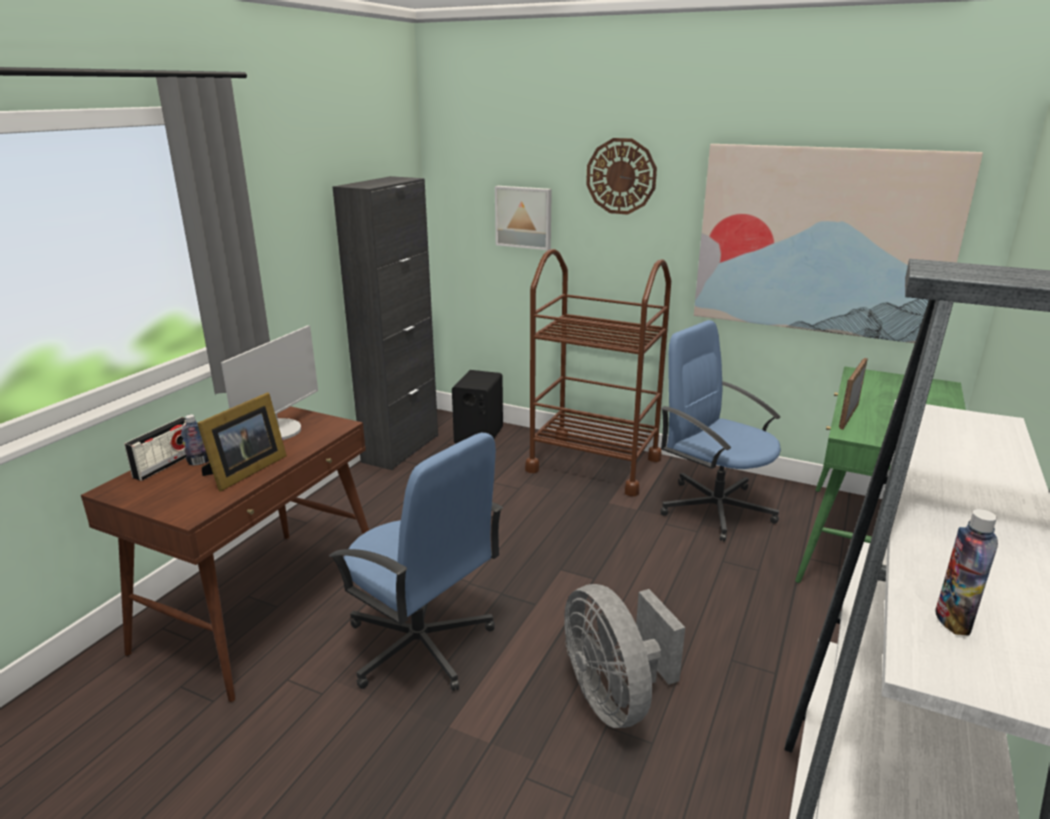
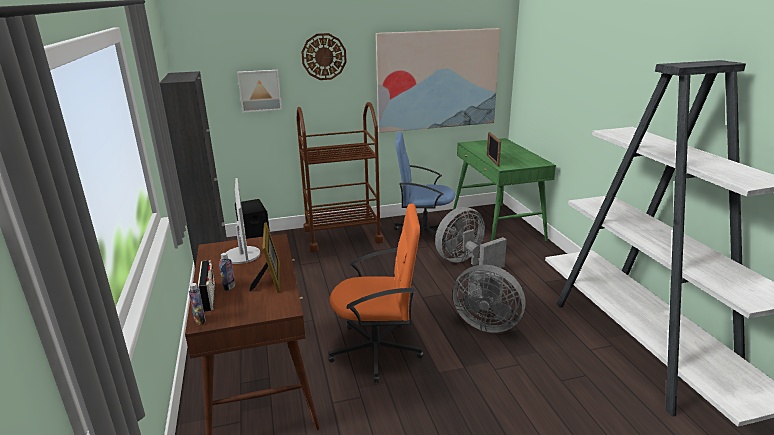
camera: 40 degrees left, 0 degrees up
(420, 645) = (377, 350): blue office chair -> orange office chair
(720, 584) = (465, 263): none -> grey fan
(952, 620) = (730, 175): bottle -> bottle (200, 320)

